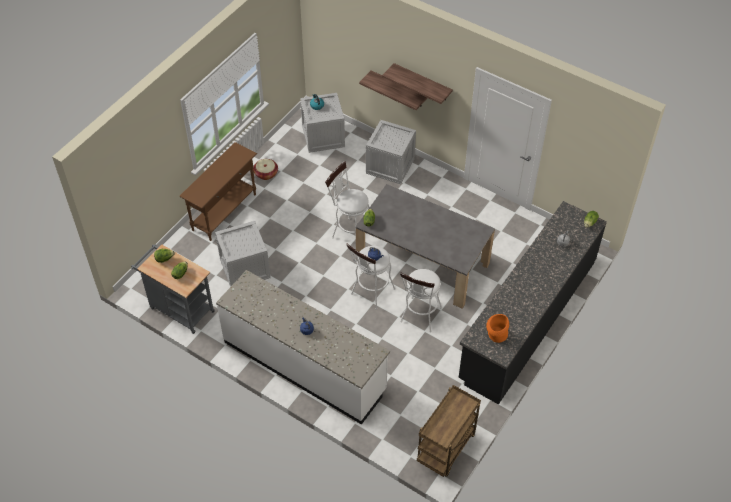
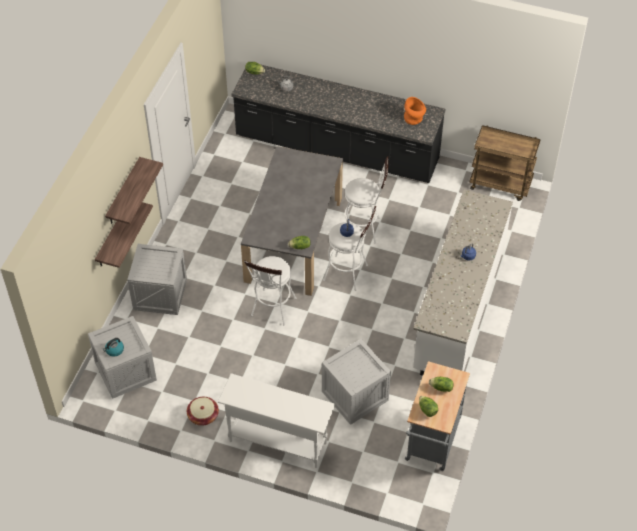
camera: 105 degrees left, 0 degrees up
(224, 212) = (277, 441): brown console table -> white console table

